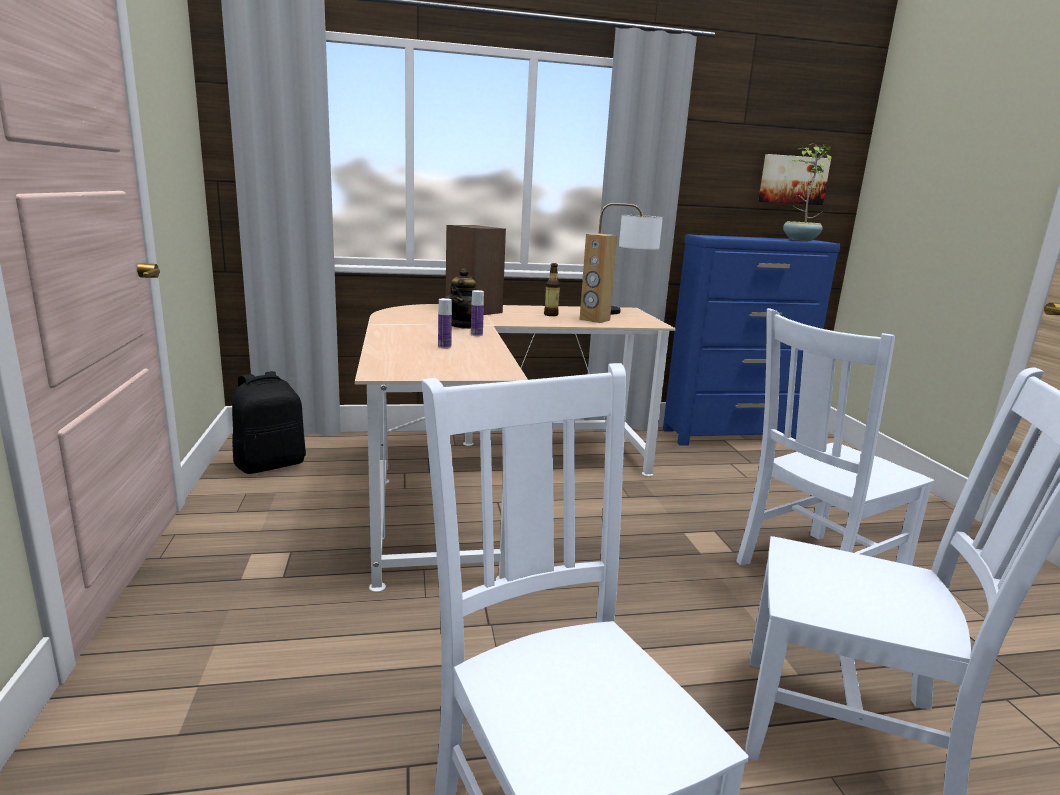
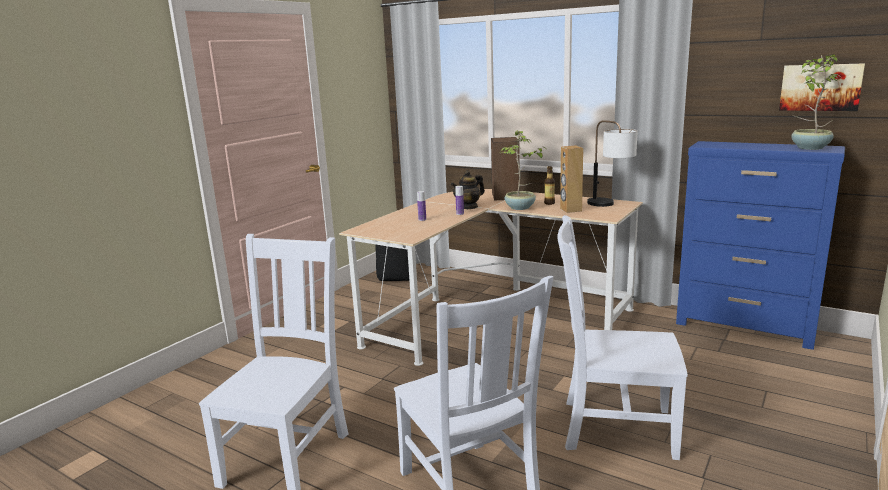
camera: 45 degrees right, 0 degrees up
(533, 322) = (520, 208): none -> potted plant

